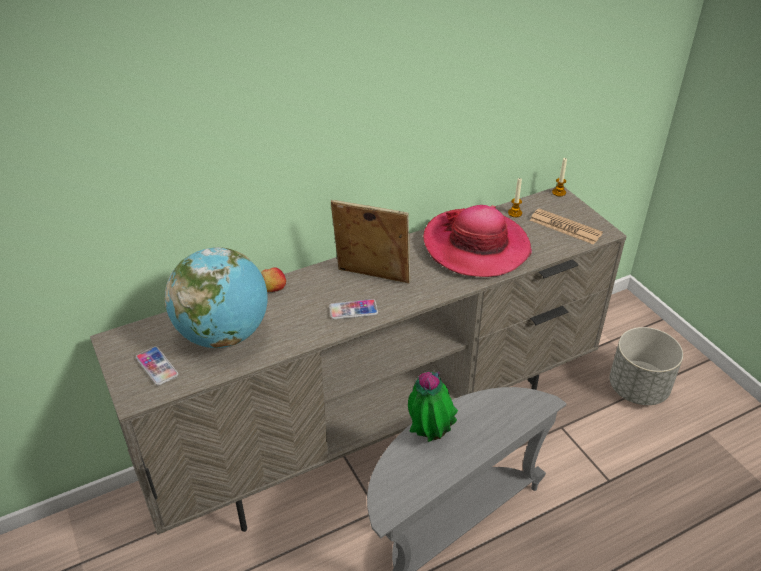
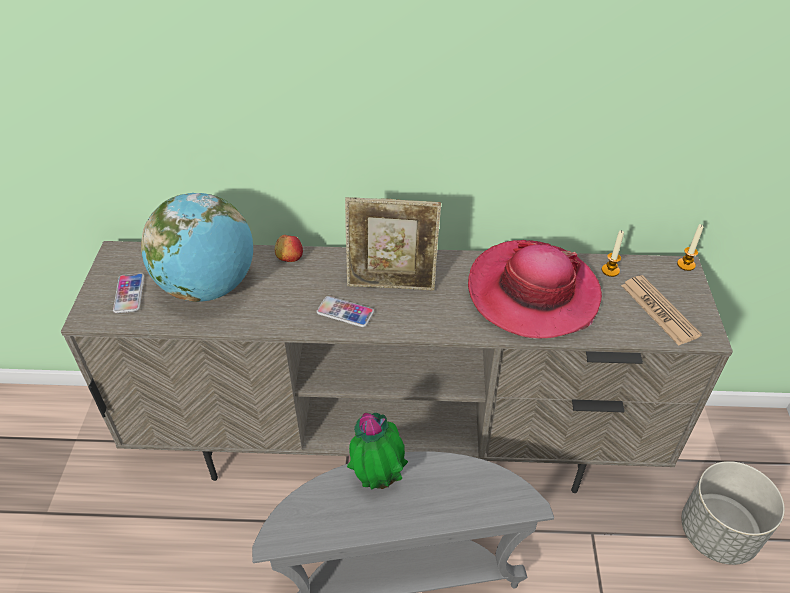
camera: 30 degrees right, 5 degrees up
(371, 278) = (392, 284): picture frame -> picture frame turned 135 degrees clockwise

